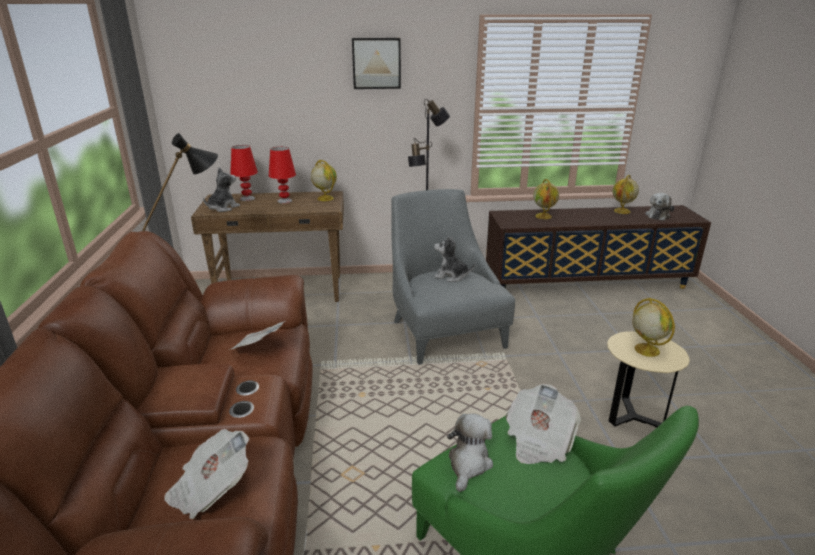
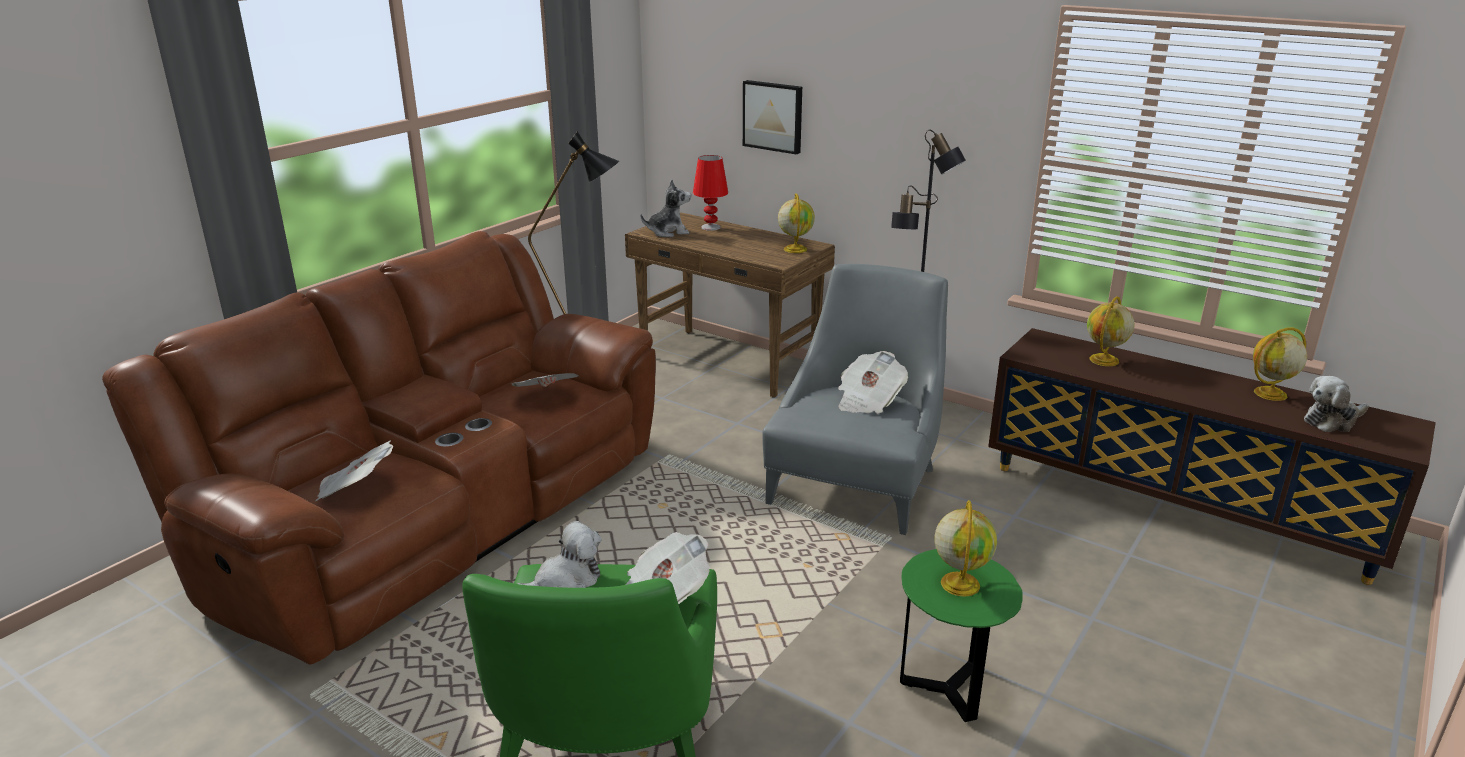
camera: 40 degrees right, 0 degrees up
(284, 201) = (745, 240): red table lamp -> none
(376, 63) = (899, 66): picture -> picture (773, 116)
(451, 276) = (868, 401): plush toy -> newspaper
(632, 417) = (948, 690): beige side table -> green side table

